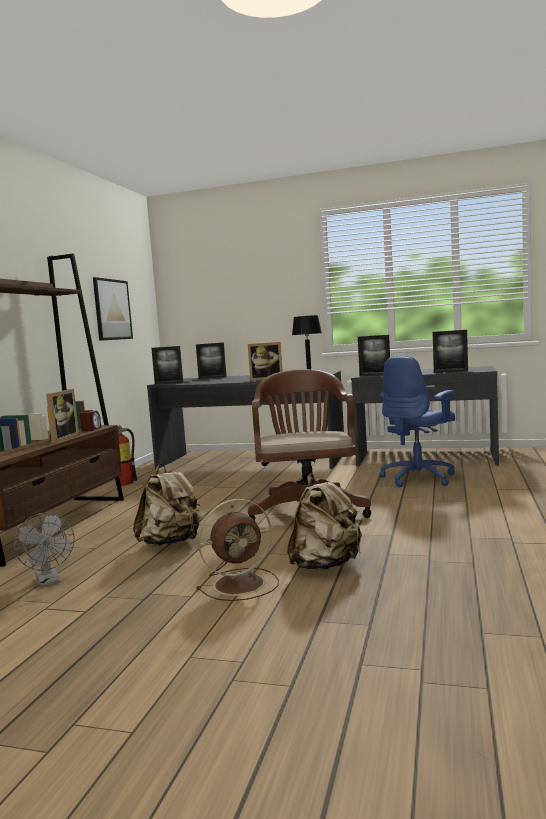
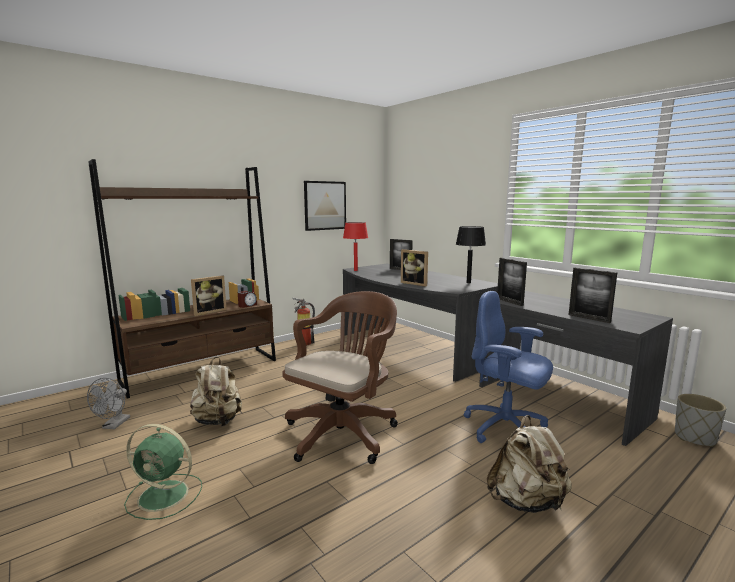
camera: 35 degrees right, 5 degrees up
(169, 383) = (356, 270): picture frame -> red table lamp
(241, 584) = (165, 496): brown fan -> green fan
(325, 565) = (239, 510): beige backpack -> beige backpack (526, 502)
(419, 478) = (506, 428): blue office chair -> blue office chair turned 45 degrees clockwise
(525, 453) = (695, 438): none -> grey planter

